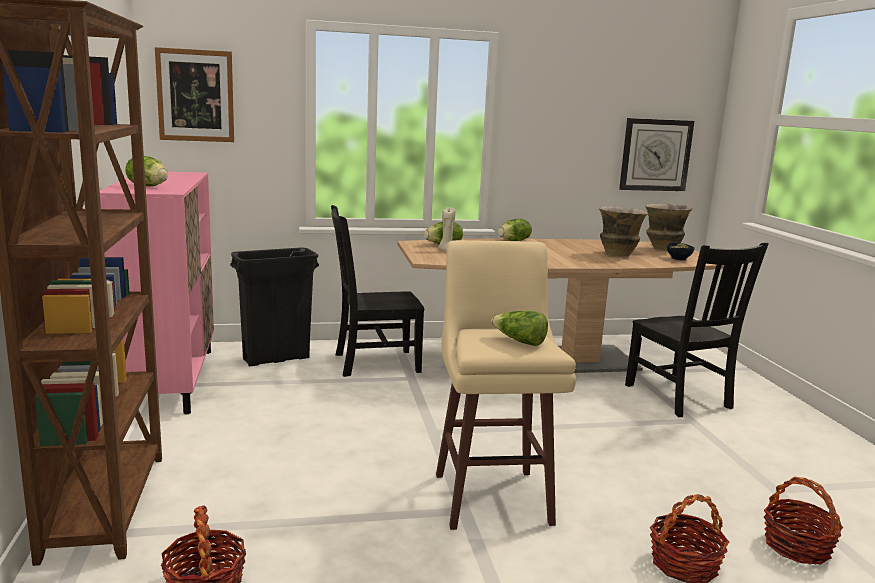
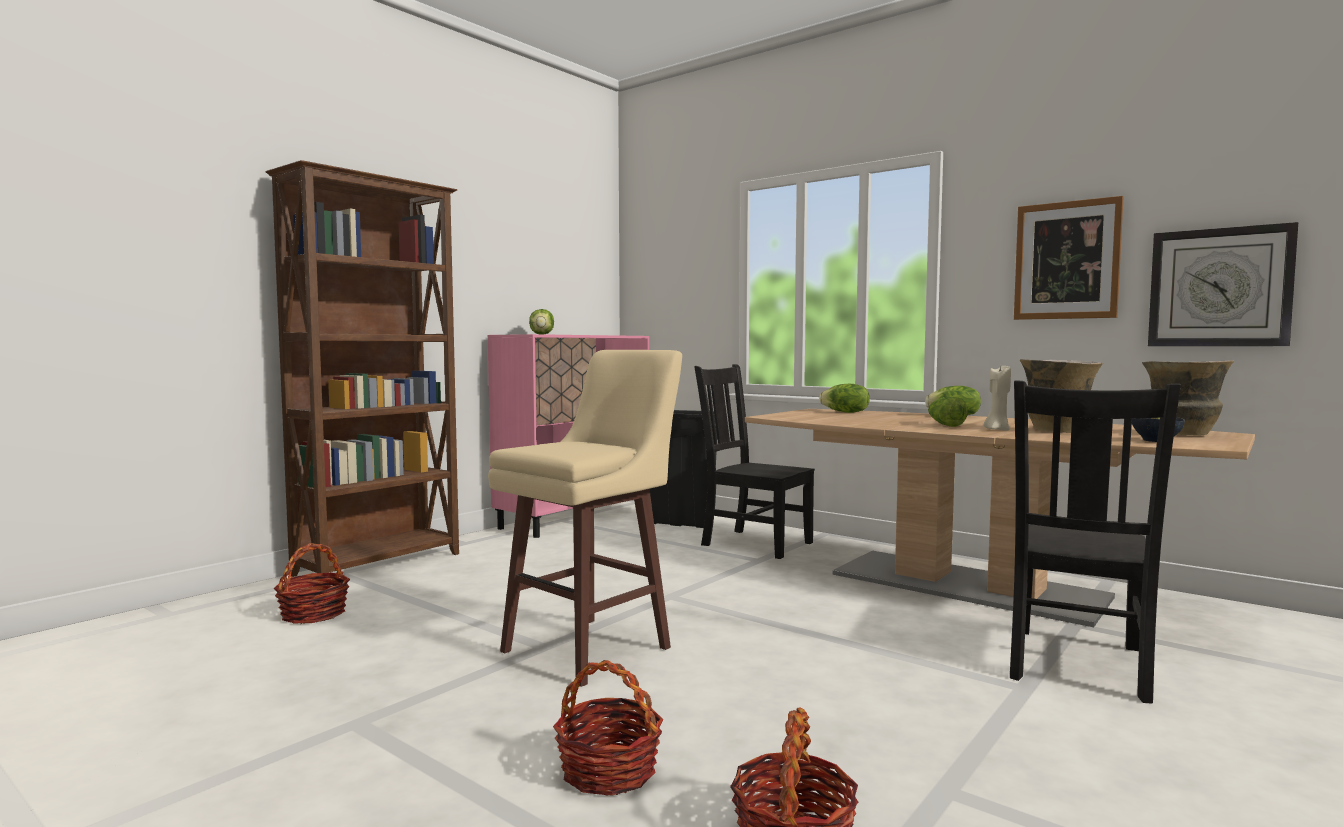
camera: 50 degrees right, 10 degrees down
(195, 95) = (657, 269): picture -> picture (1066, 260)
(446, 250) = (825, 414): beige candle -> beige candle (997, 429)
(519, 341) = (570, 447): lettuce -> lettuce (944, 425)

